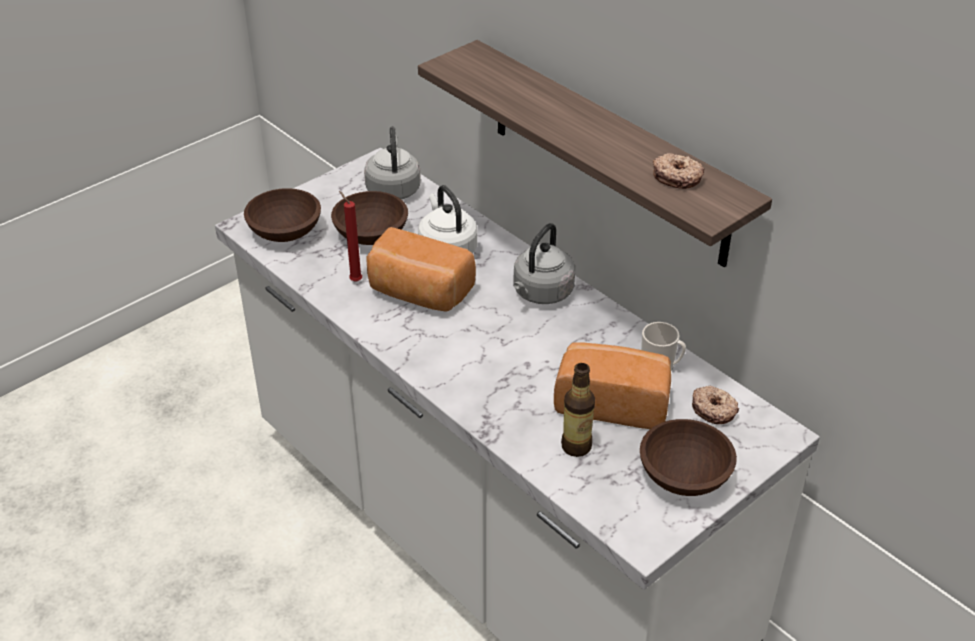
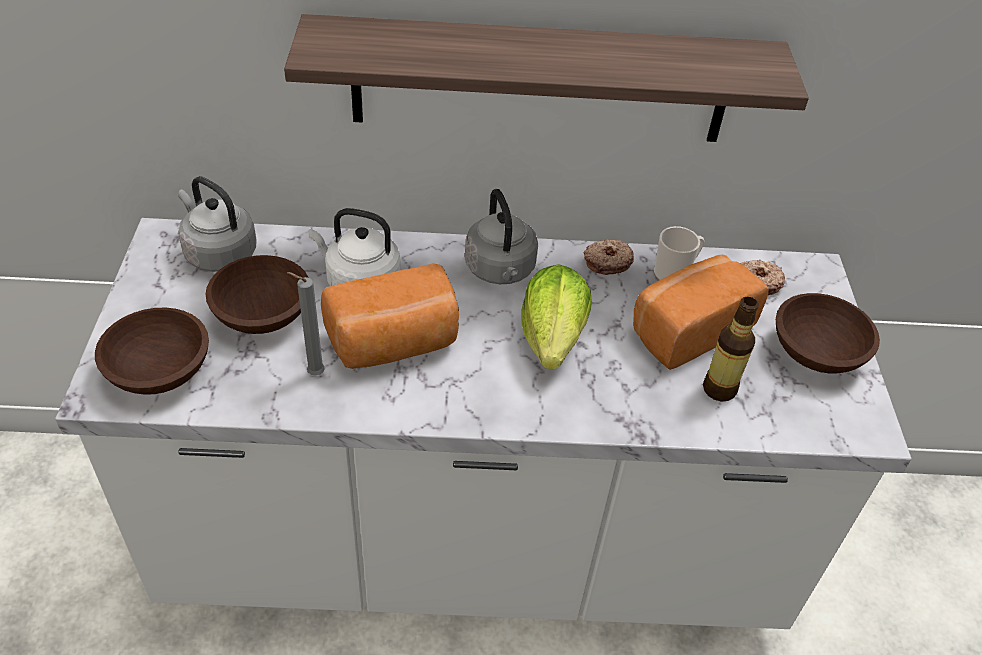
camera: 50 degrees left, 5 degrees up
(354, 280) = (313, 374): red candle -> grey candle
(514, 349) = (552, 338): none -> lettuce
(677, 177) = (699, 60): donut -> donut (607, 262)

